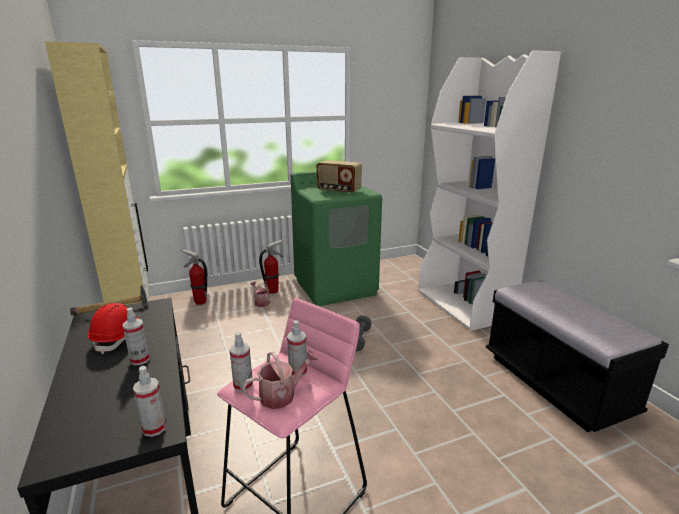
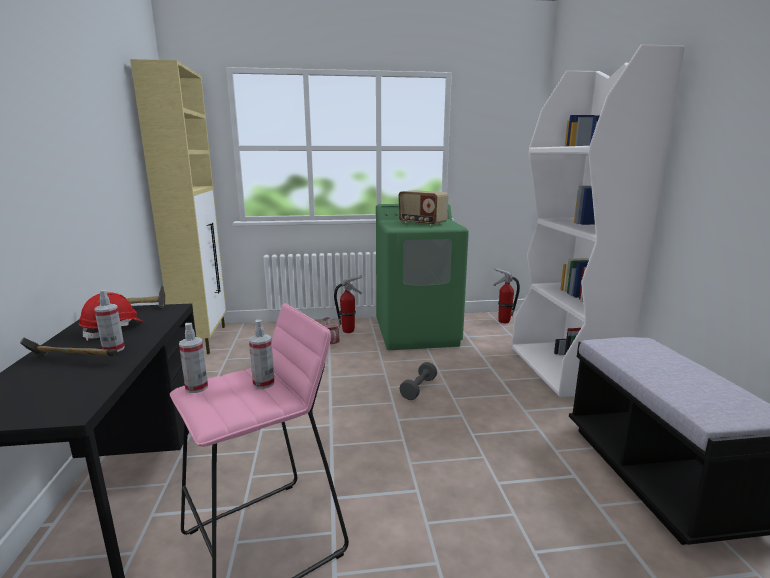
camera: 15 degrees right, 5 degrees down
(110, 378) = (72, 360): none -> hammer
(154, 428) = (67, 408): spray bottle -> none
(200, 302) = (271, 333): fire extinguisher -> fire extinguisher (503, 321)
(282, 395) = (228, 402): watering can -> none

